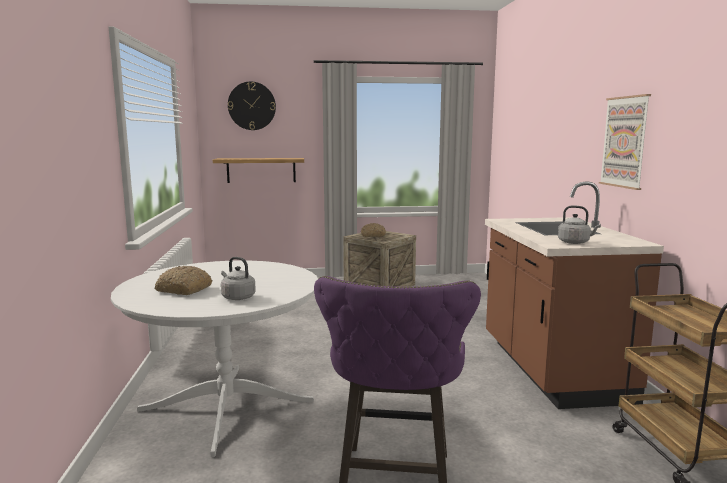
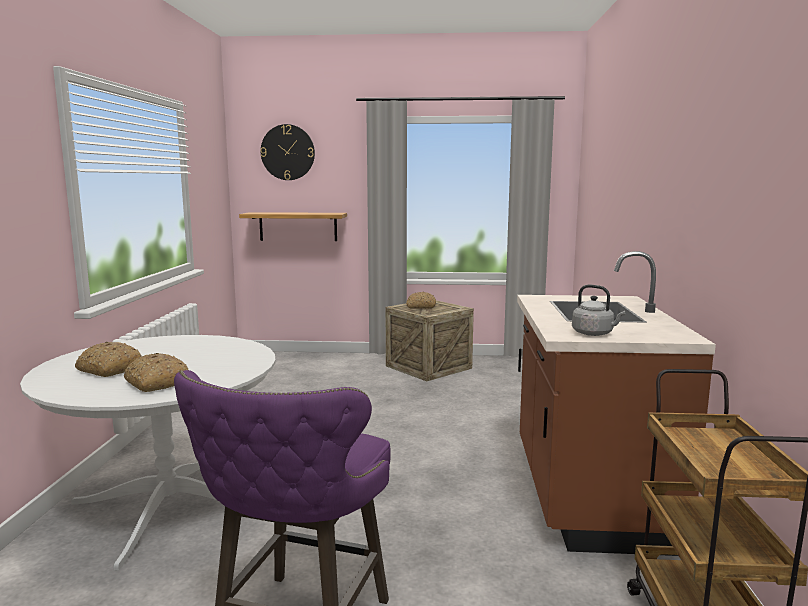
camera: 10 degrees right, 0 degrees up
(237, 297) = (156, 383): grey kettle -> bread
(625, 142) = (689, 199): picture -> none

